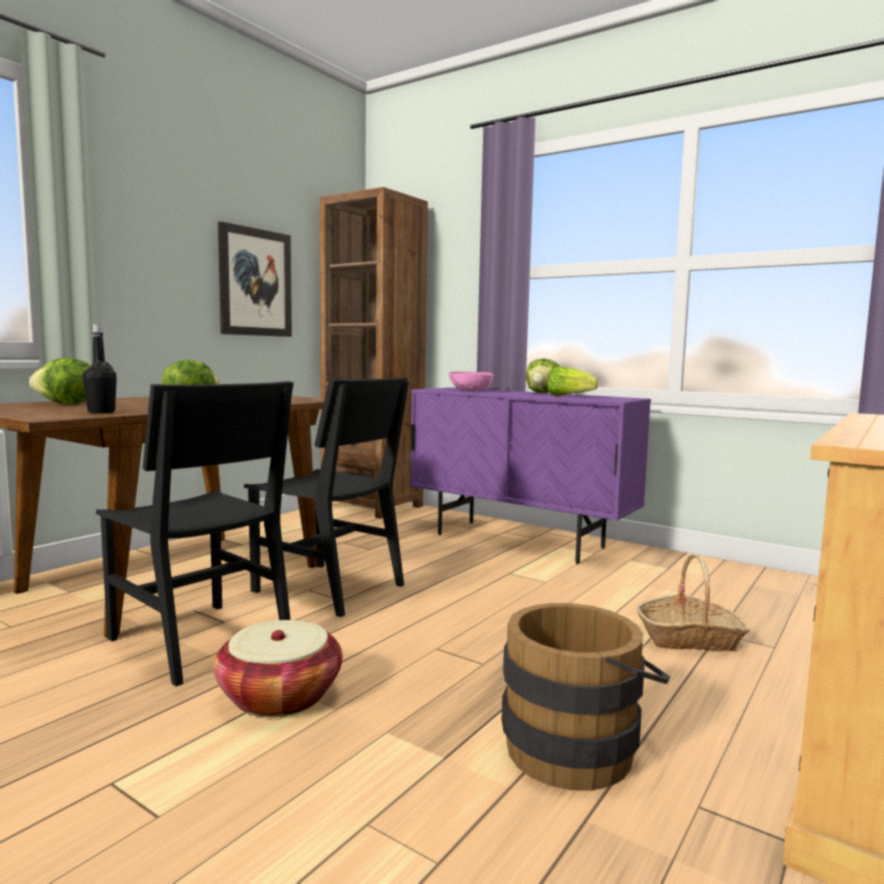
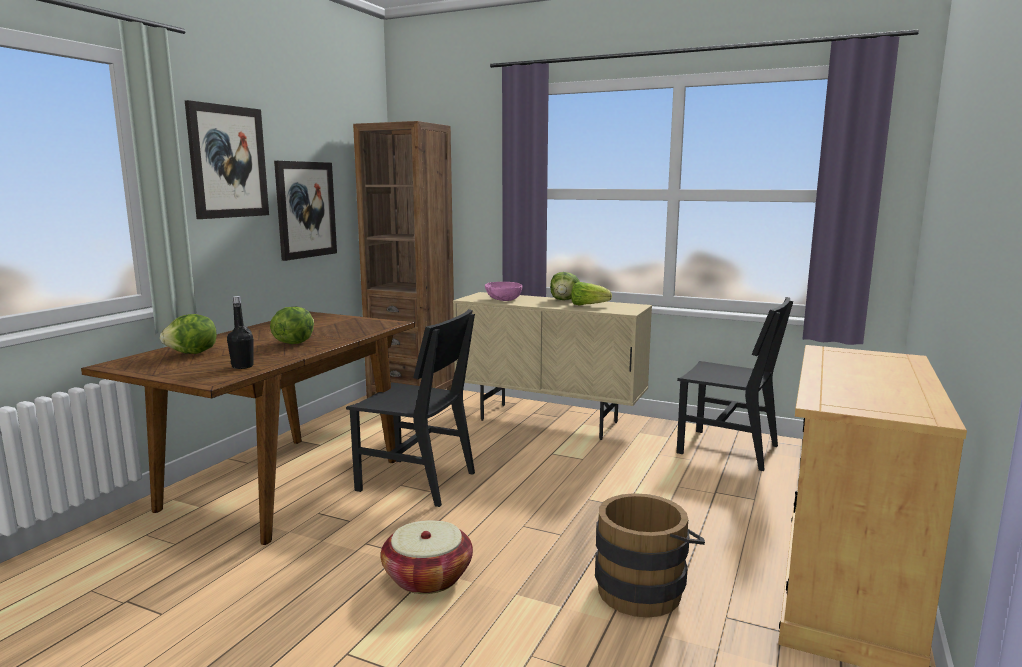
camera: 10 degrees left, 5 degrees up
(158, 213) = (228, 162): none -> picture
(199, 640) = (340, 539): black chair -> black chair (728, 449)
(519, 541) = (549, 421): purple cabinet -> beige cabinet
(689, 638) = (697, 498): basket -> none

